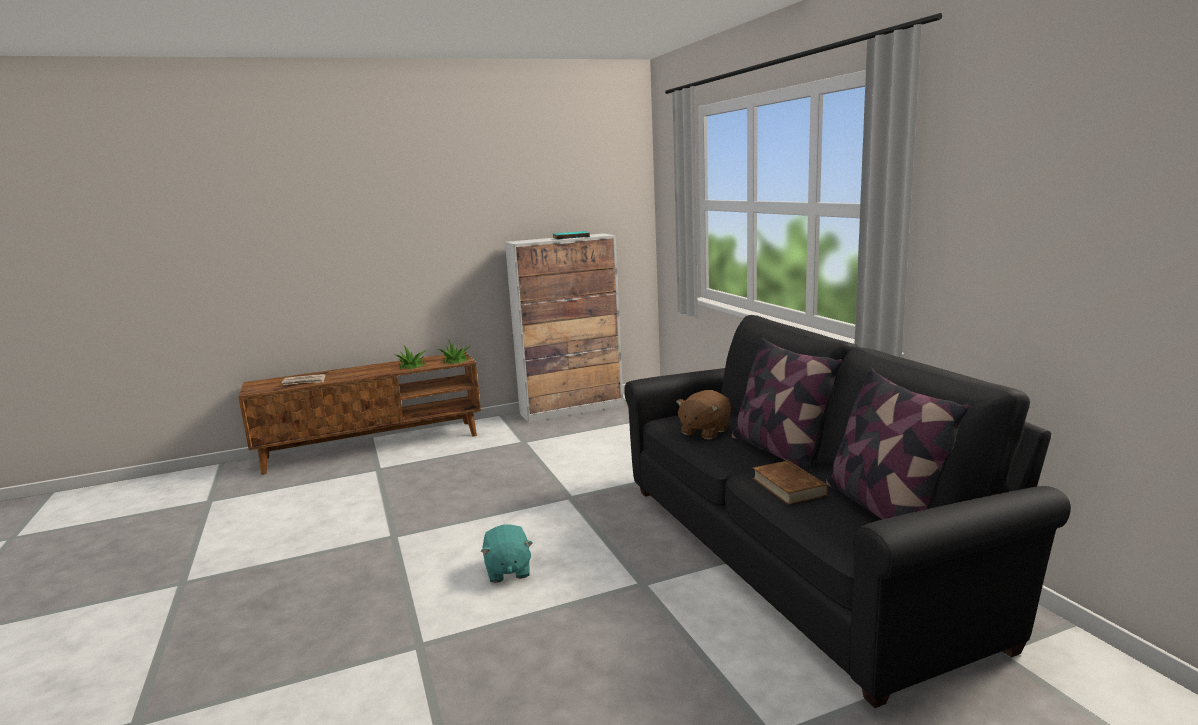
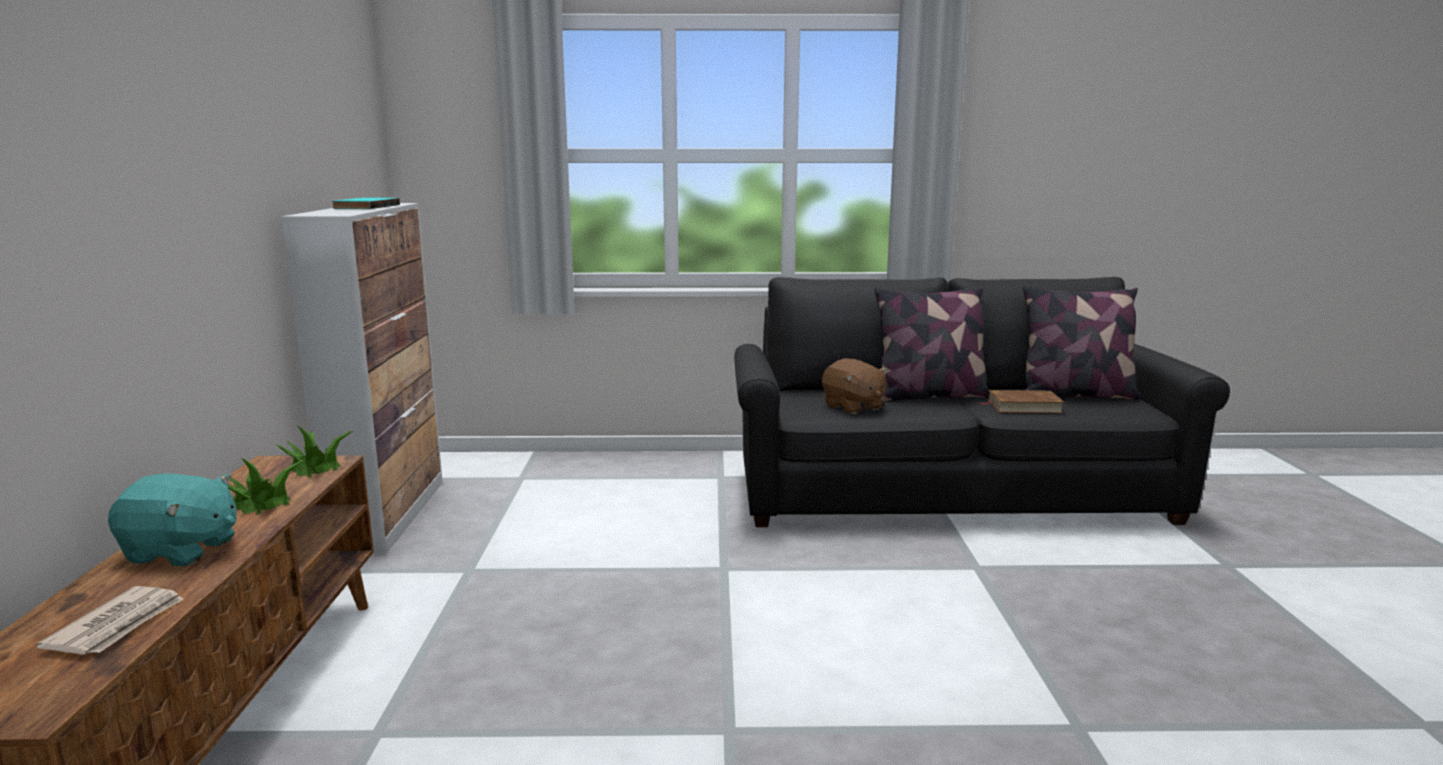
camera: 70 degrees left, 0 degrees up
(507, 571) = (909, 640): turquoise plush toy -> turquoise plush toy (181, 551)

